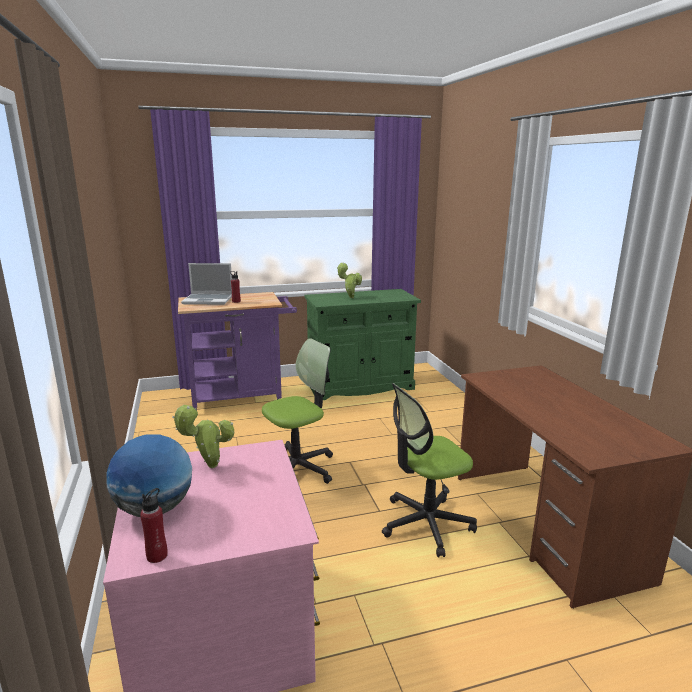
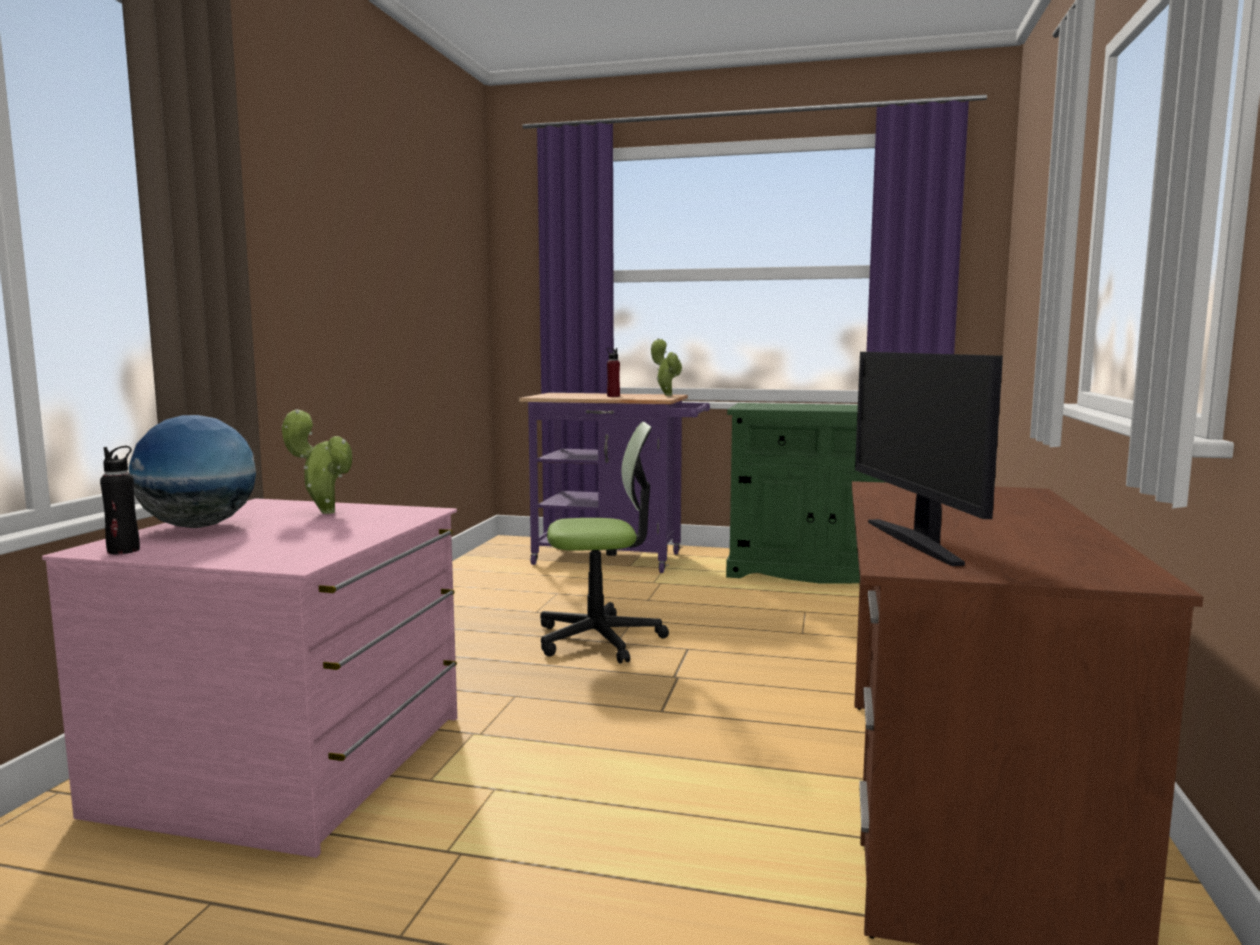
camera: 30 degrees right, 10 degrees down
(157, 555) = (123, 551): red bottle -> black bottle
(209, 300) = (580, 394): laptop -> none
(350, 297) = (804, 406): potted plant -> potted plant (666, 395)
(426, 524) = (720, 744): office chair -> none
(567, 433) = (917, 541): none -> monitor

